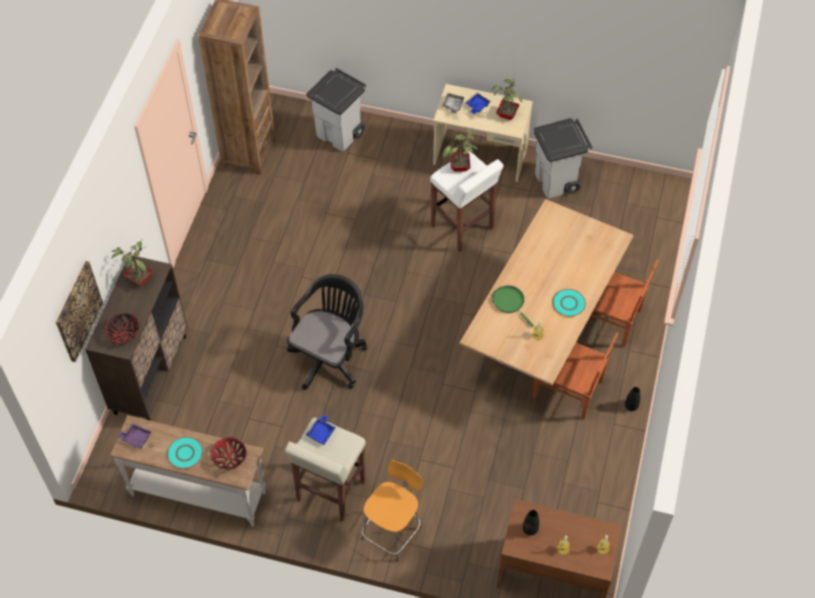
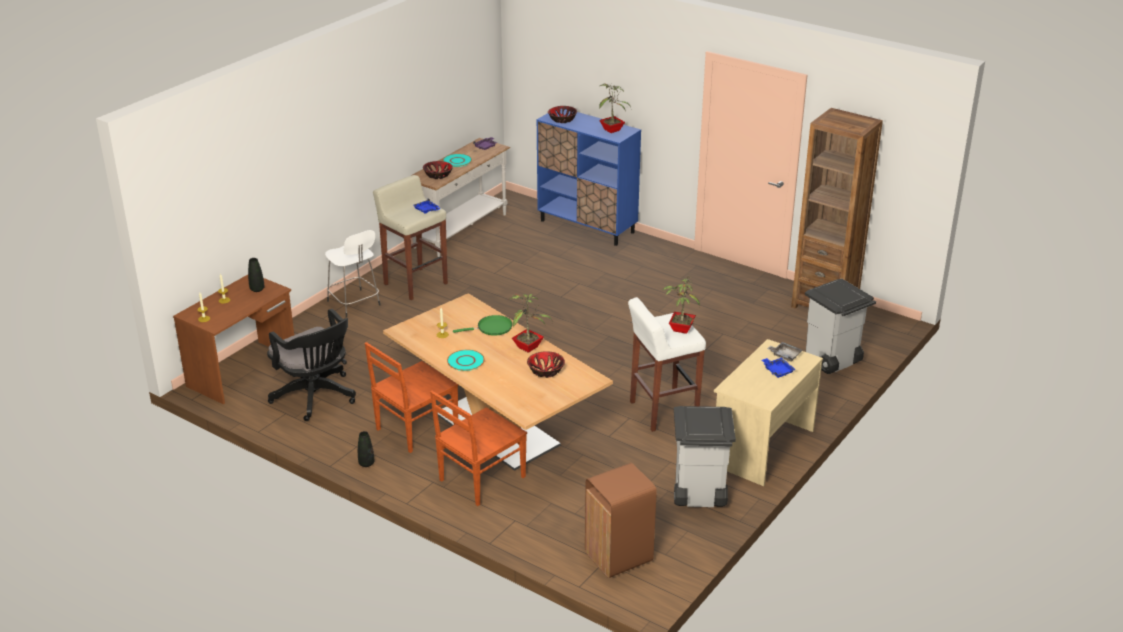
camera: 110 degrees right, 25 degrees down
(78, 311) = (569, 71): picture -> none
(150, 374) = (587, 226): brown cabinet -> blue cabinet
(330, 356) = (549, 306): black office chair -> black office chair (316, 398)
(392, 531) = (354, 304): orange stool -> white stool
(506, 114) = (756, 387): potted plant -> potted plant (528, 347)
(555, 244) = (545, 371): none -> bowl
(647, 211) = (618, 556): none -> brown trash can

